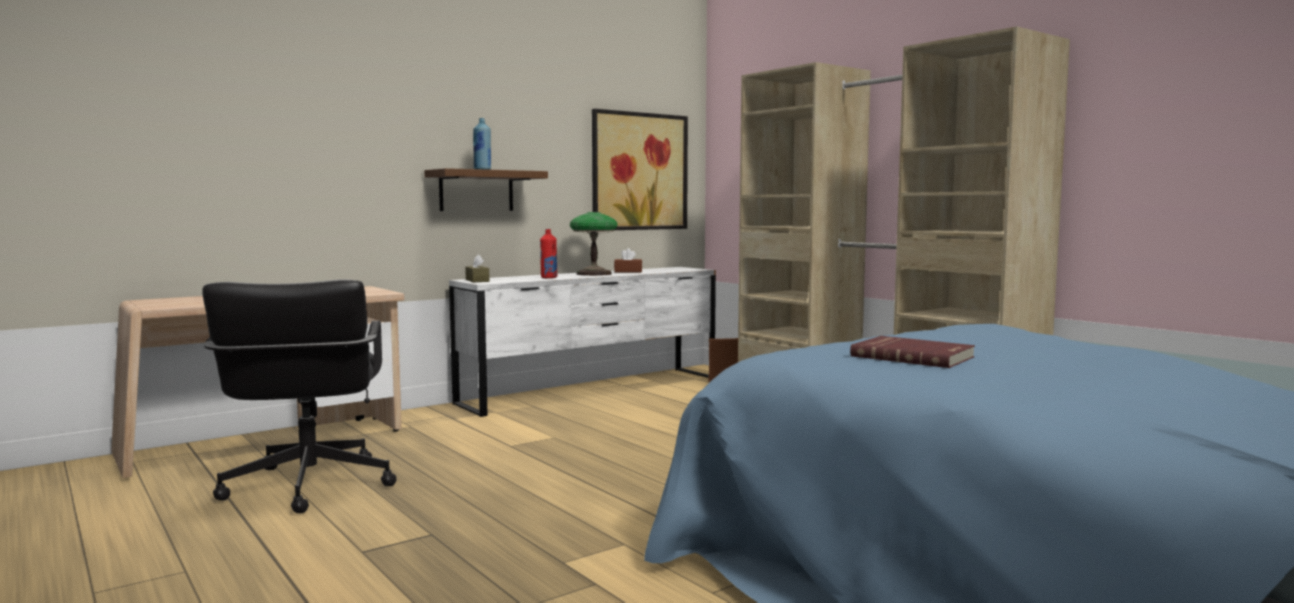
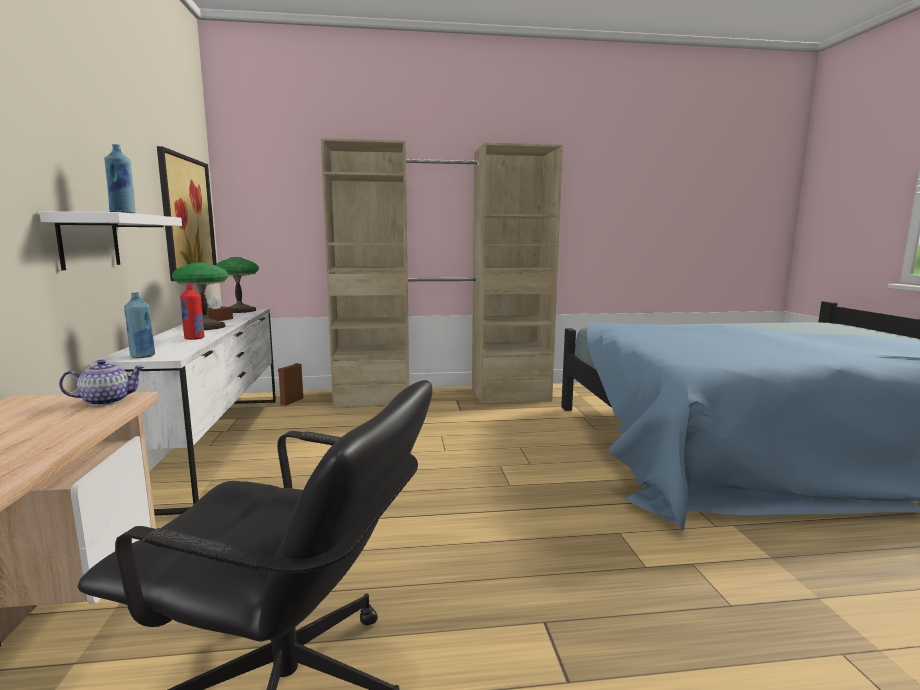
camera: 60 degrees left, 5 degrees up
(374, 292) = (106, 401): none -> teapot
(476, 191) = (89, 241): brown shelf -> white shelf
(477, 280) = (142, 356): brown tissue box -> blue bottle
(683, 268) = (240, 310): none -> table lamp
(913, 356) = (703, 347): red book -> none

